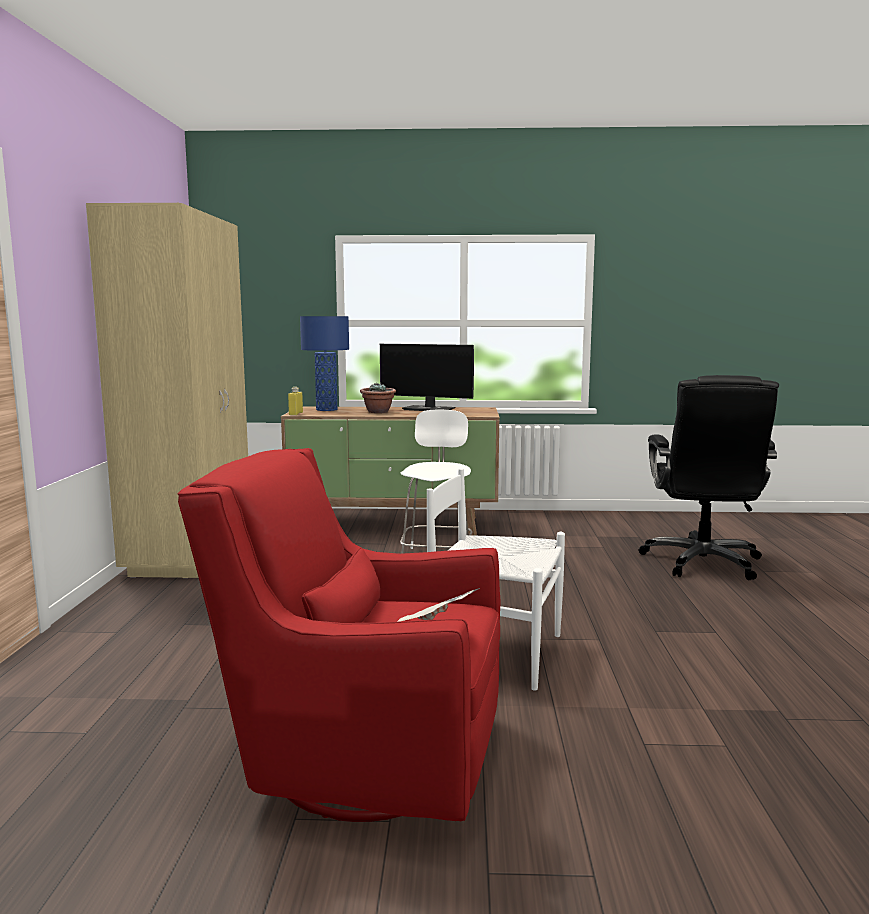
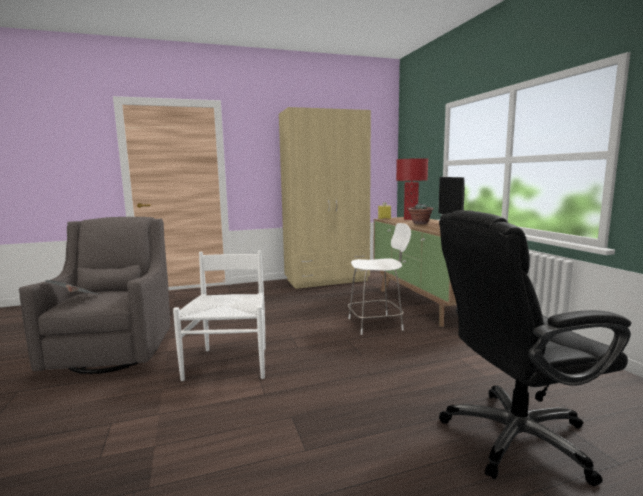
camera: 70 degrees right, 0 degrees up
(327, 409) = (410, 219): blue table lamp -> red table lamp
(359, 759) = (116, 352): red armchair -> grey armchair

